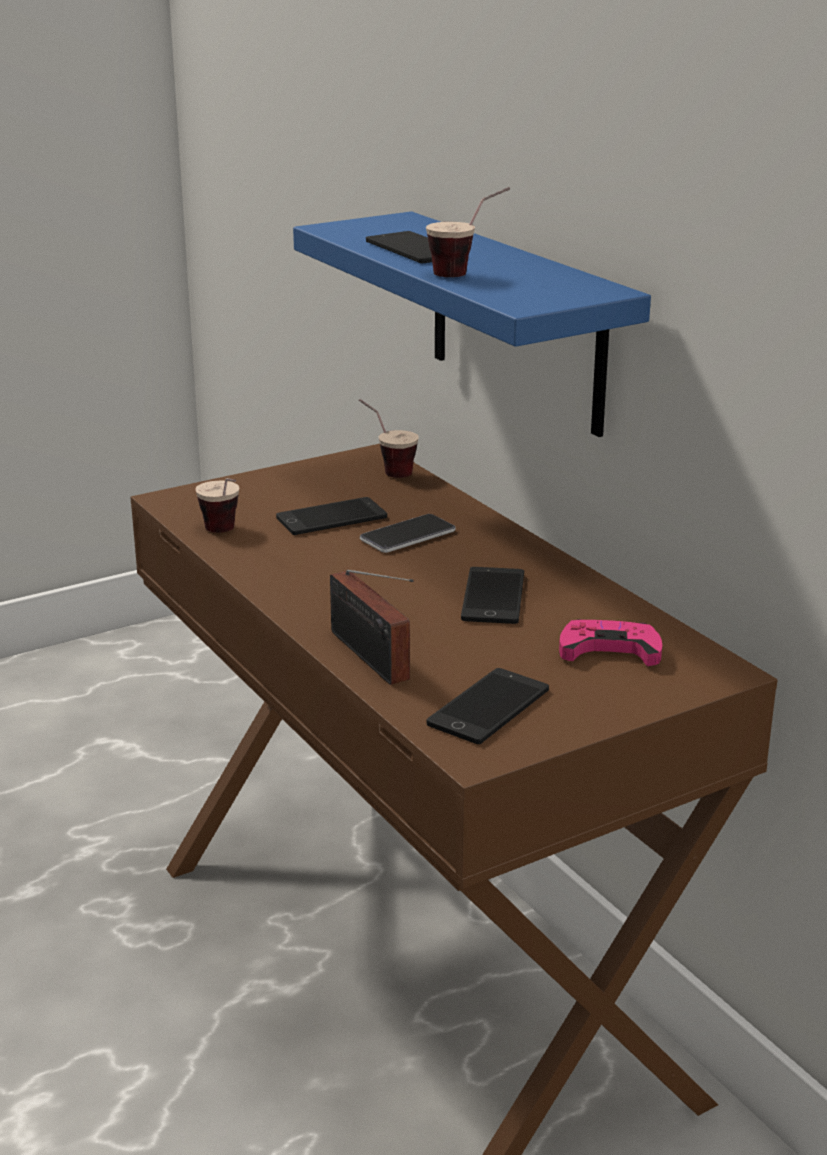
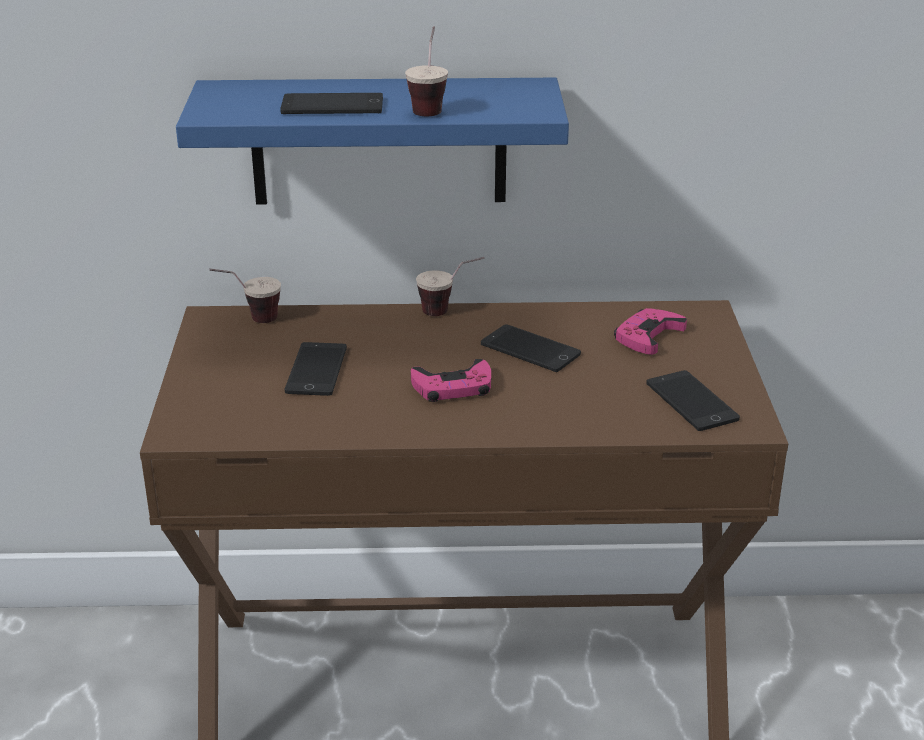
camera: 60 degrees left, 5 degrees up
(225, 534) = (291, 425): cup -> cup (450, 311)
(370, 581) = (453, 387): none -> pink game controller
(371, 659) = (583, 424): radio -> none
(407, 535) = (389, 349): phone -> none

